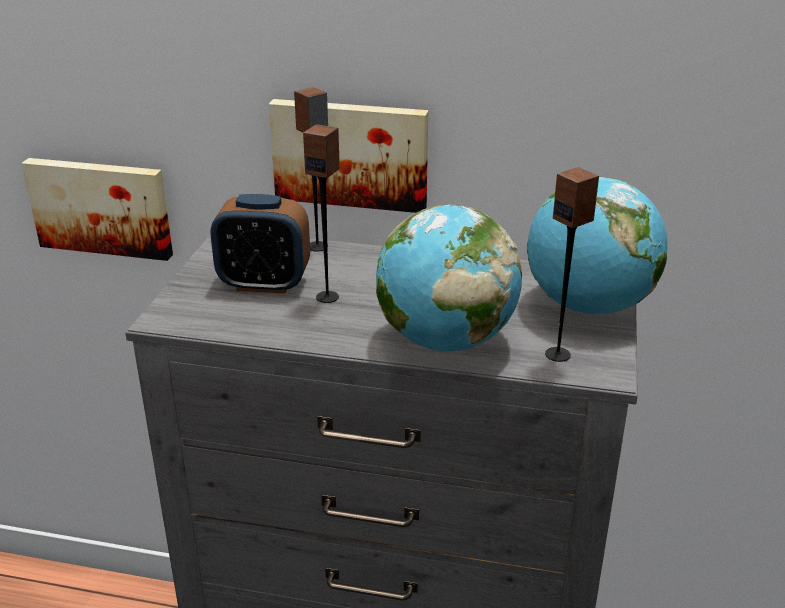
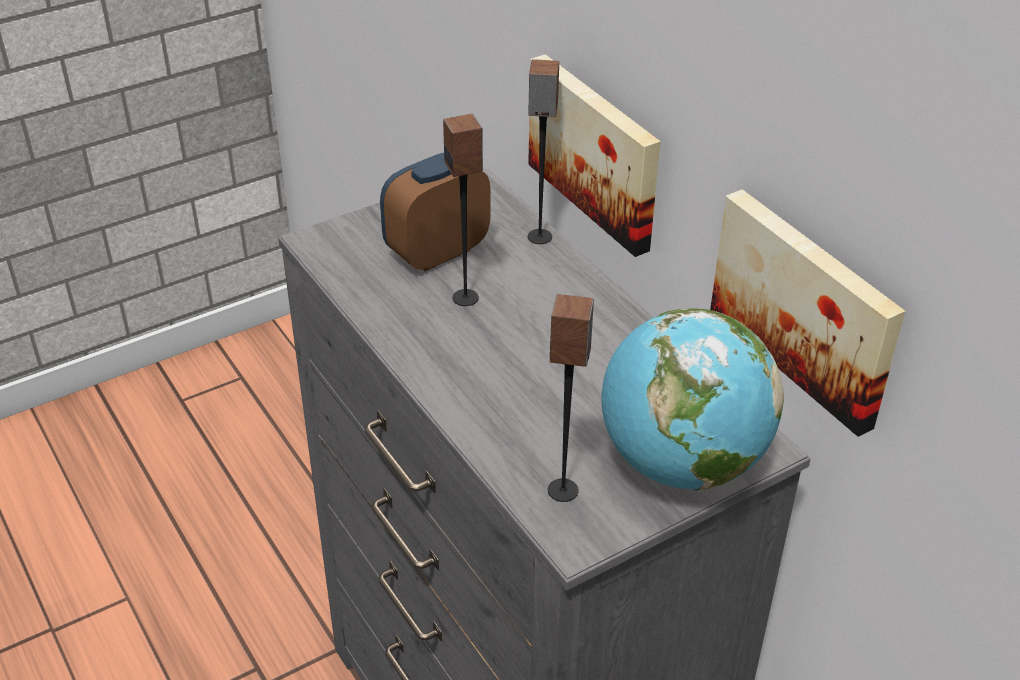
camera: 45 degrees right, 10 degrees up
(101, 206) = (426, 91): picture -> picture (807, 306)
(264, 284) = (437, 252): alarm clock -> alarm clock turned 90 degrees clockwise
(445, 340) = (491, 408): globe -> none

